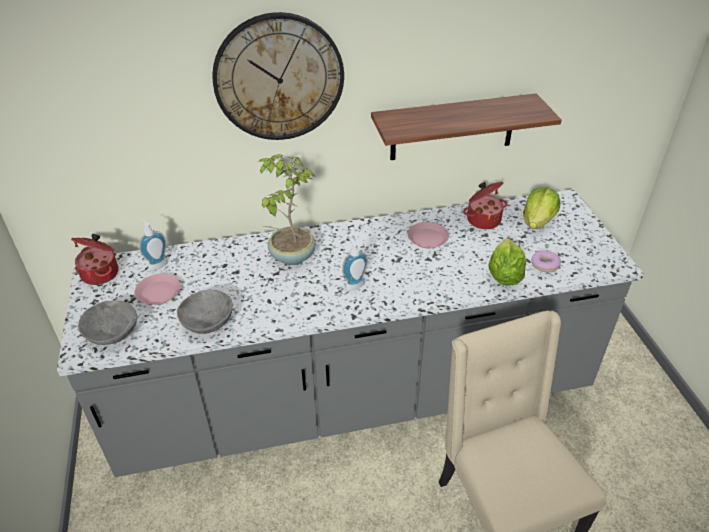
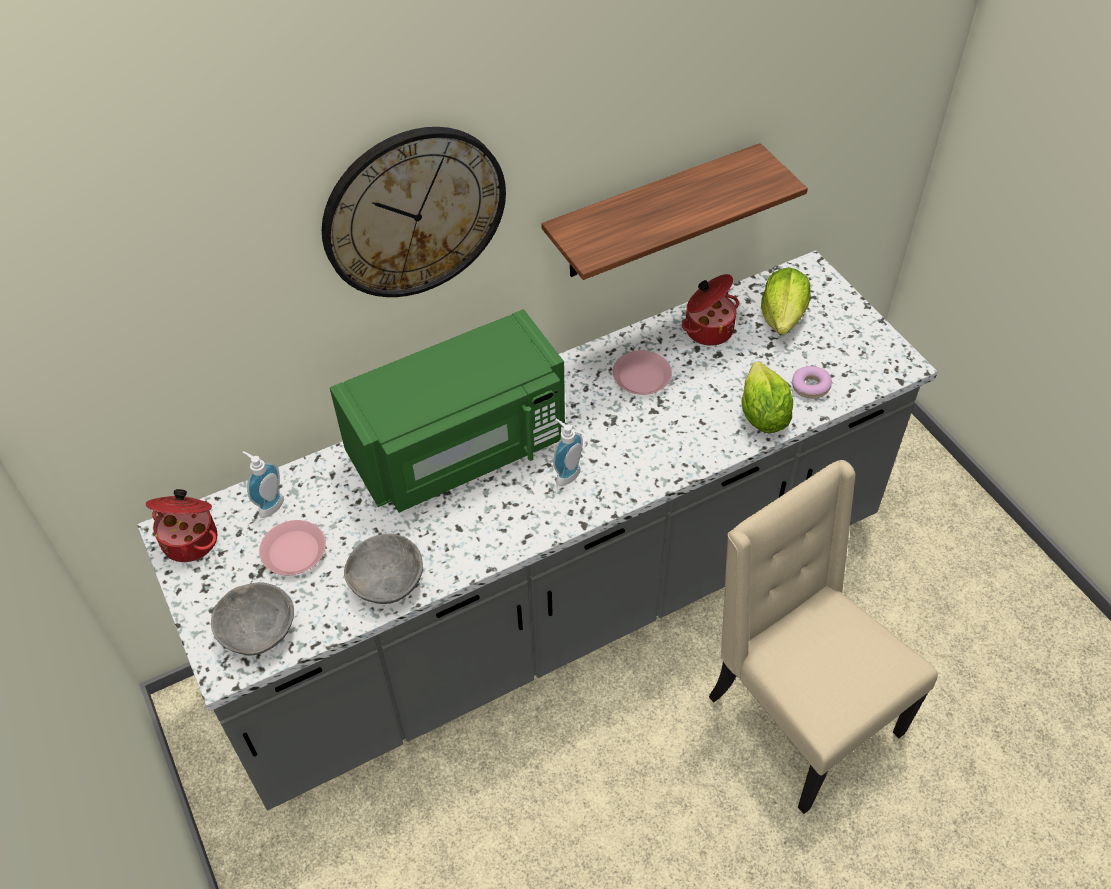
camera: 15 degrees left, 10 degrees up
(291, 256) = (461, 448): potted plant -> green microwave

